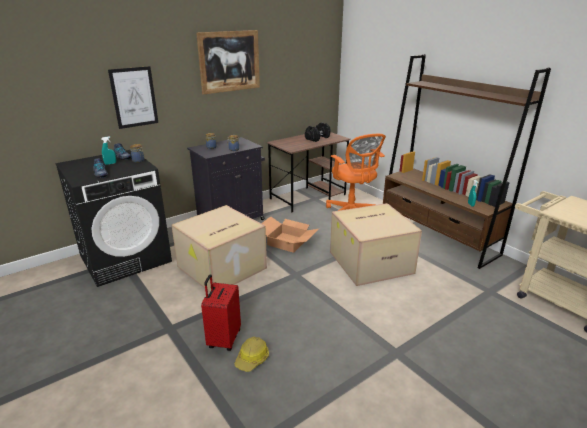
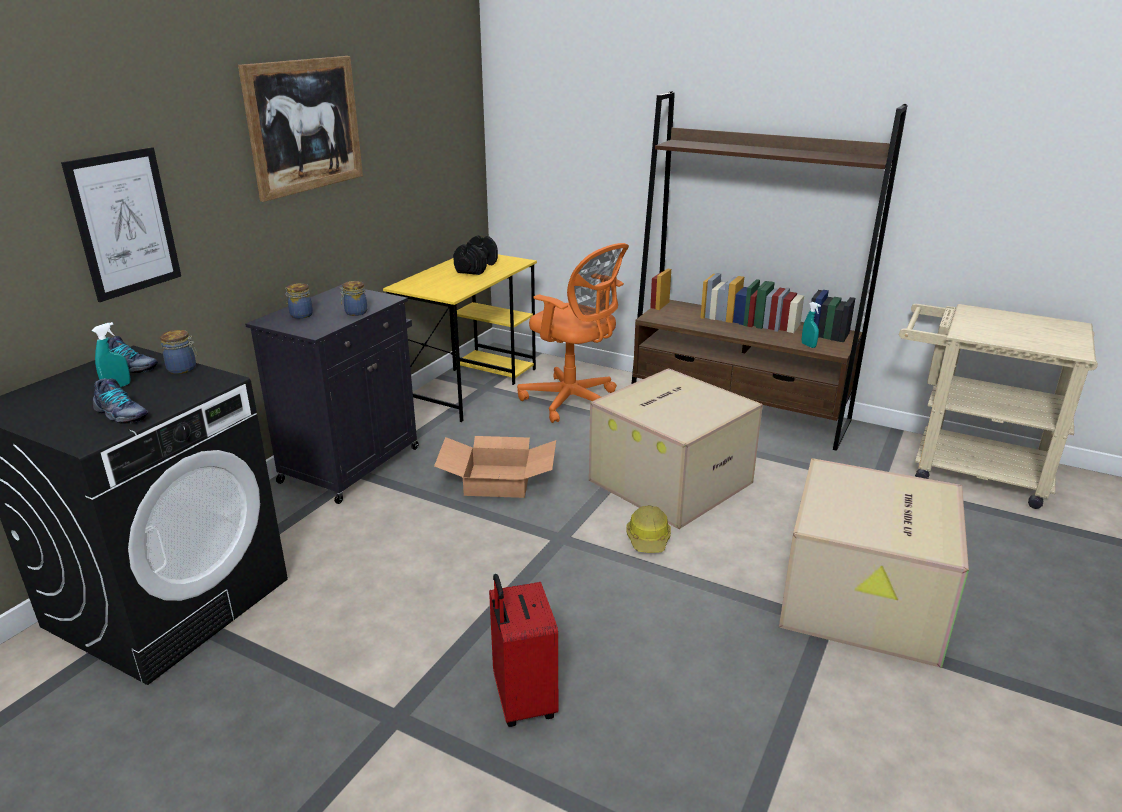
camera: 25 degrees left, 0 degrees up
(221, 268) = (407, 564): cardboard box -> cardboard box (864, 601)
(252, 359) = (605, 718): hard hat -> hard hat (649, 539)
(308, 196) = (470, 385): brown desk -> yellow desk

